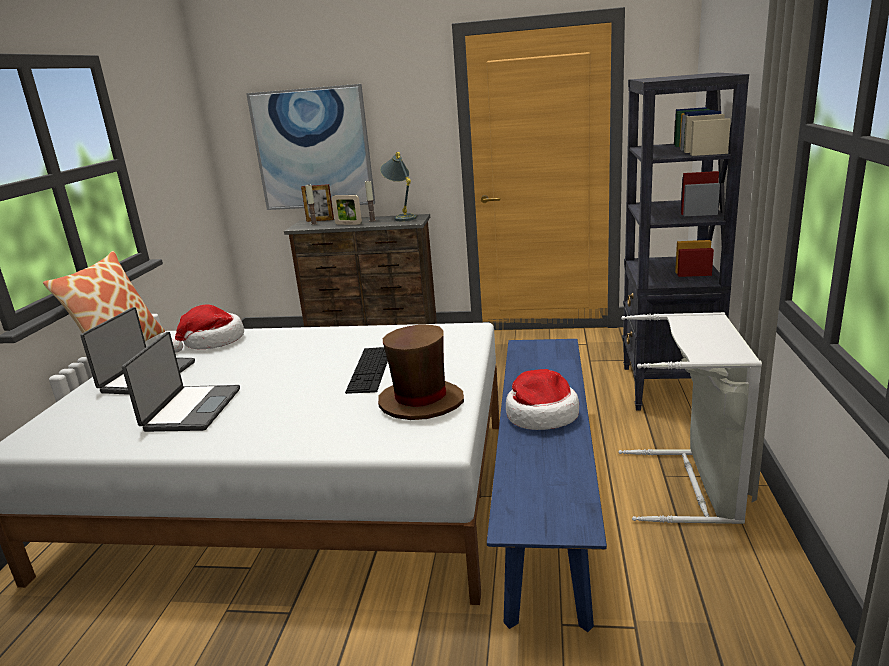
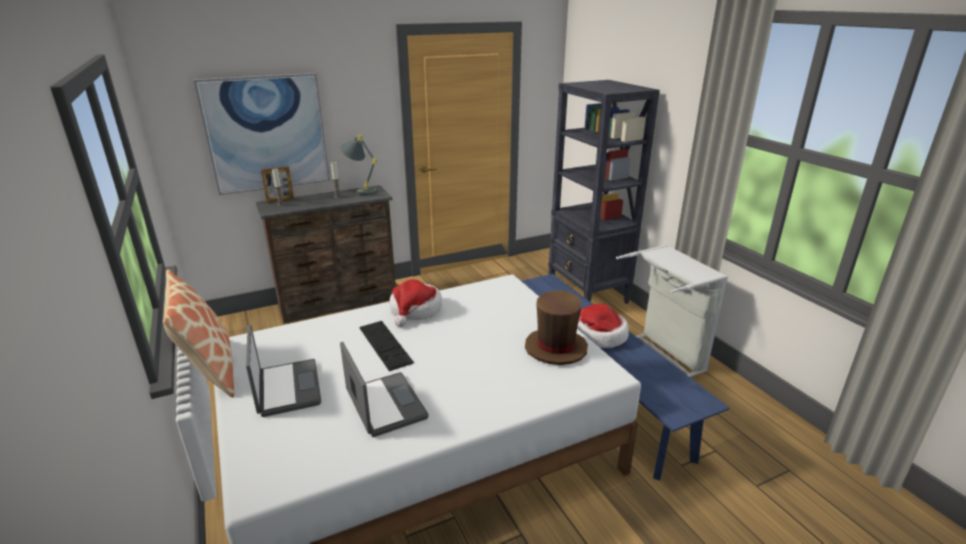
camera: 35 degrees left, 5 degrees up
(212, 341) = (298, 338): hat -> hat (415, 310)
(348, 224) = (319, 202): picture frame -> none
(370, 369) = (482, 331): keyboard -> keyboard (385, 344)

